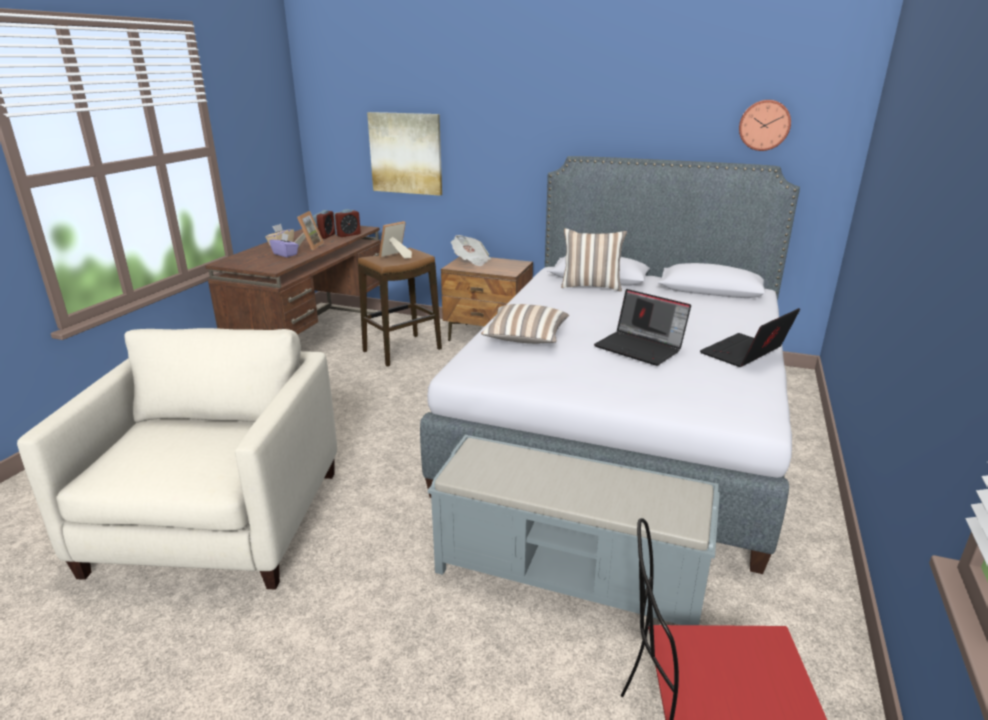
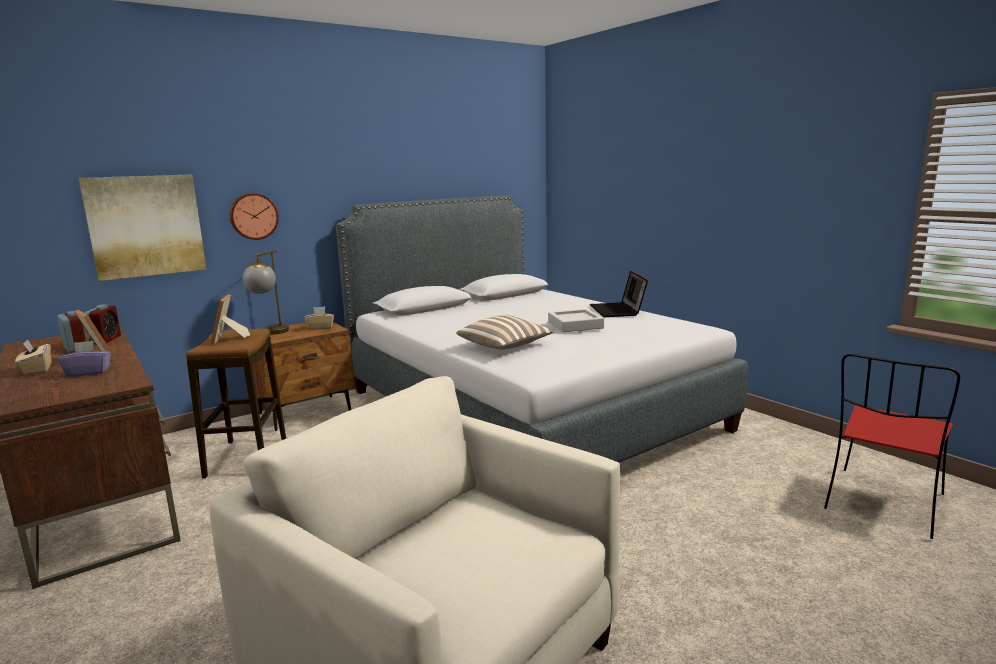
camera: 55 degrees left, 10 degrees down
(471, 261) = (271, 333): newspaper -> table lamp
(507, 268) = (321, 327): none -> beige tissue box
(570, 575) = (695, 488): grey bench -> none
(591, 286) = (438, 313): pillow -> none
(640, 347) = (575, 325): laptop -> grey tray
(764, 125) = (489, 167): wall clock -> wall clock (253, 216)

